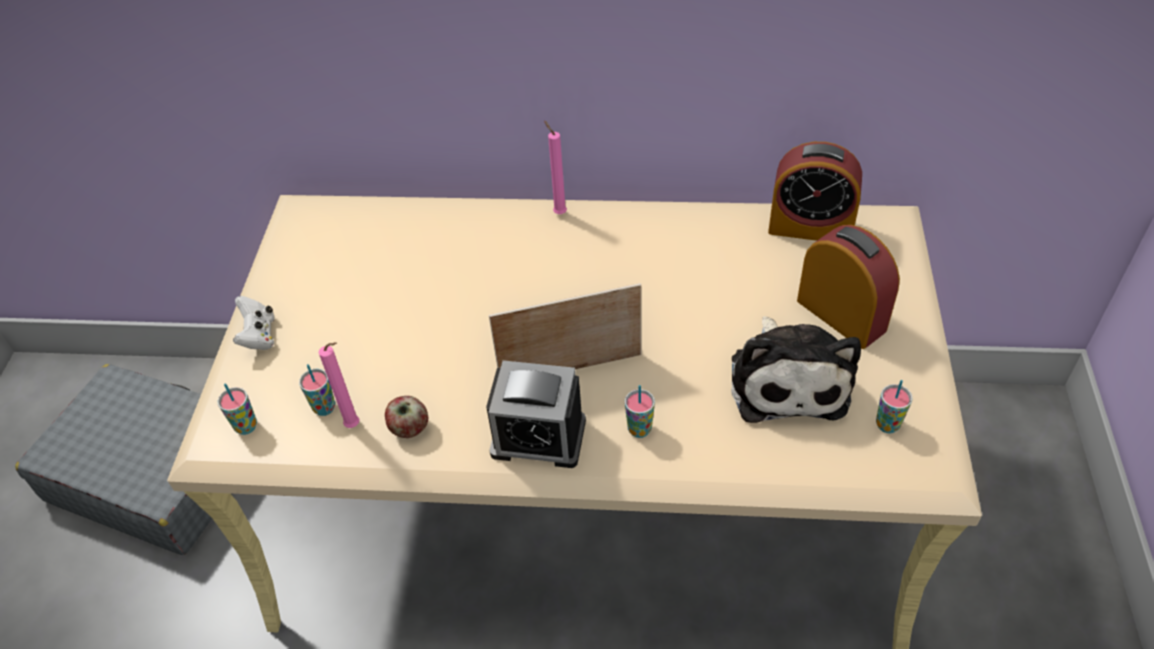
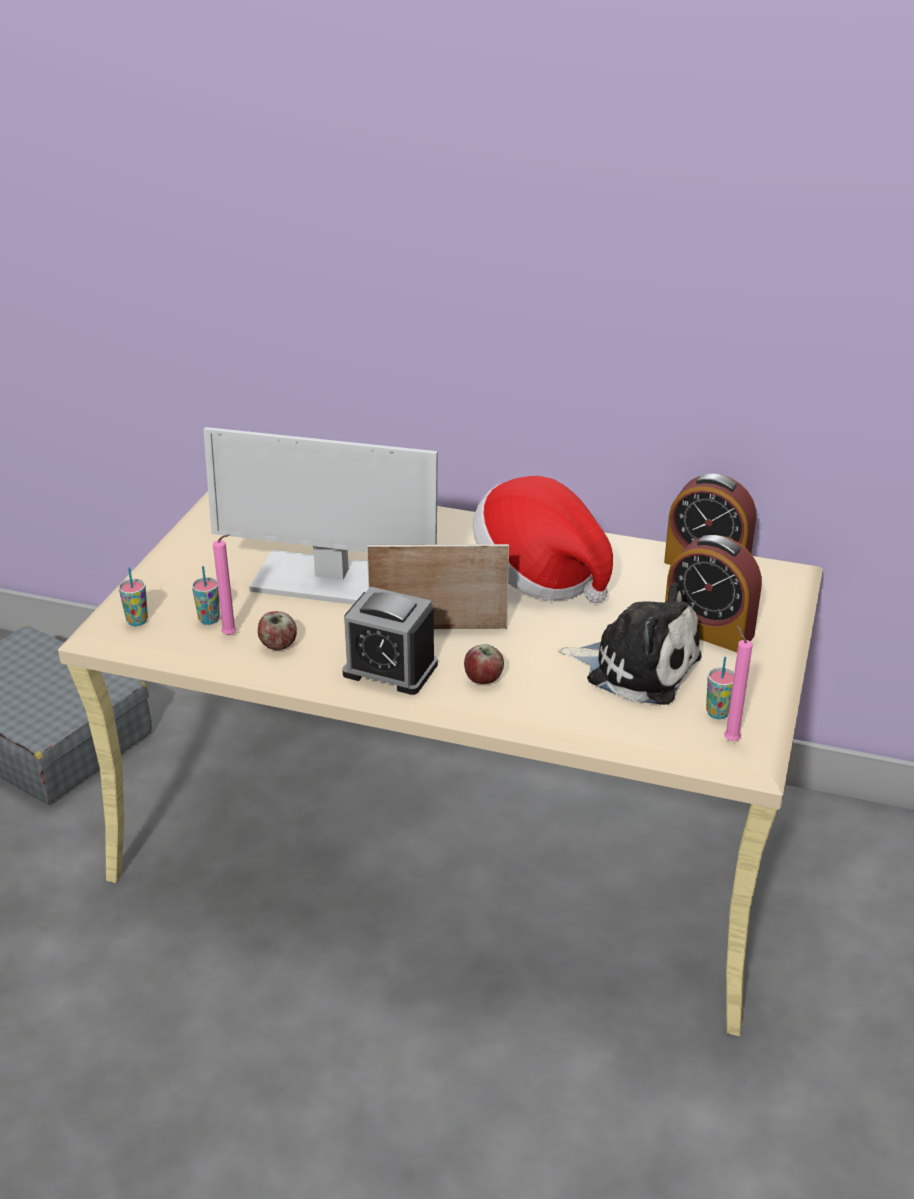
camera: 10 degrees right, 15 degrees down
(259, 336) = (170, 563): white game controller -> none
(436, 327) = (328, 581): none -> monitor
(558, 212) = (472, 519): pink candle -> pink candle (729, 739)
(639, 429) = (484, 679): cup -> apple
(651, 275) = (539, 575): none -> hat
(787, 379) = (636, 667): plush toy -> plush toy turned 75 degrees counterclockwise
(841, 315) = (708, 630): alarm clock -> alarm clock turned 150 degrees clockwise

